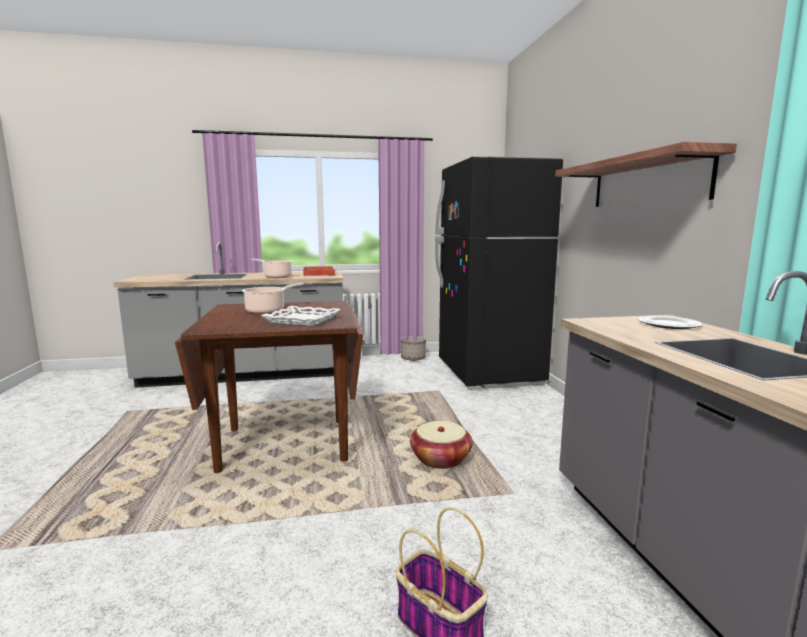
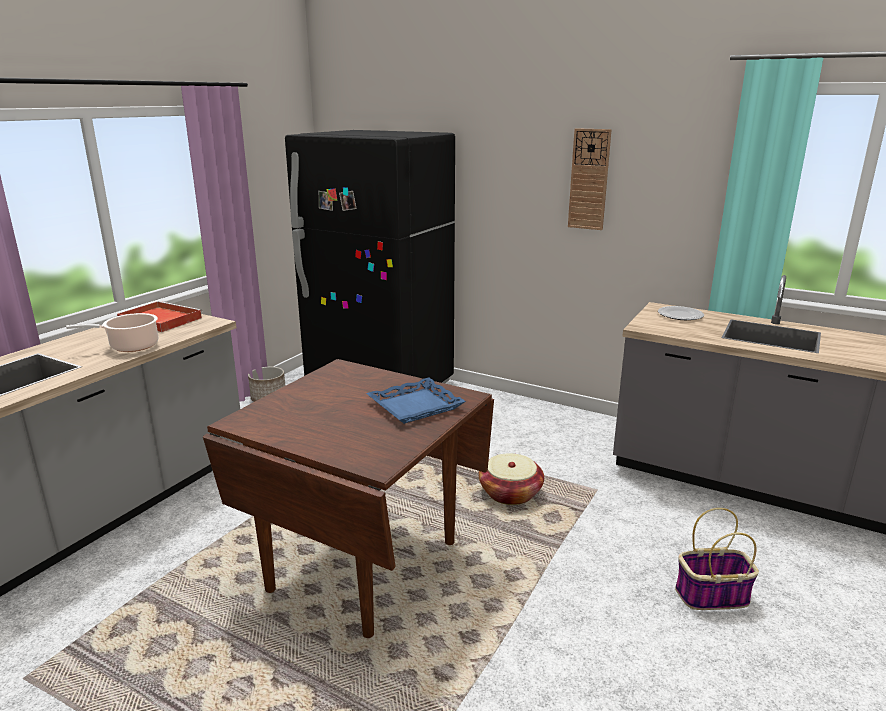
camera: 50 degrees left, 10 degrees up
(267, 311) = (324, 409): cooking pot -> none
(303, 320) = (415, 406): white tray -> blue tray
(647, 182) = (589, 179): shelf -> wall clock

